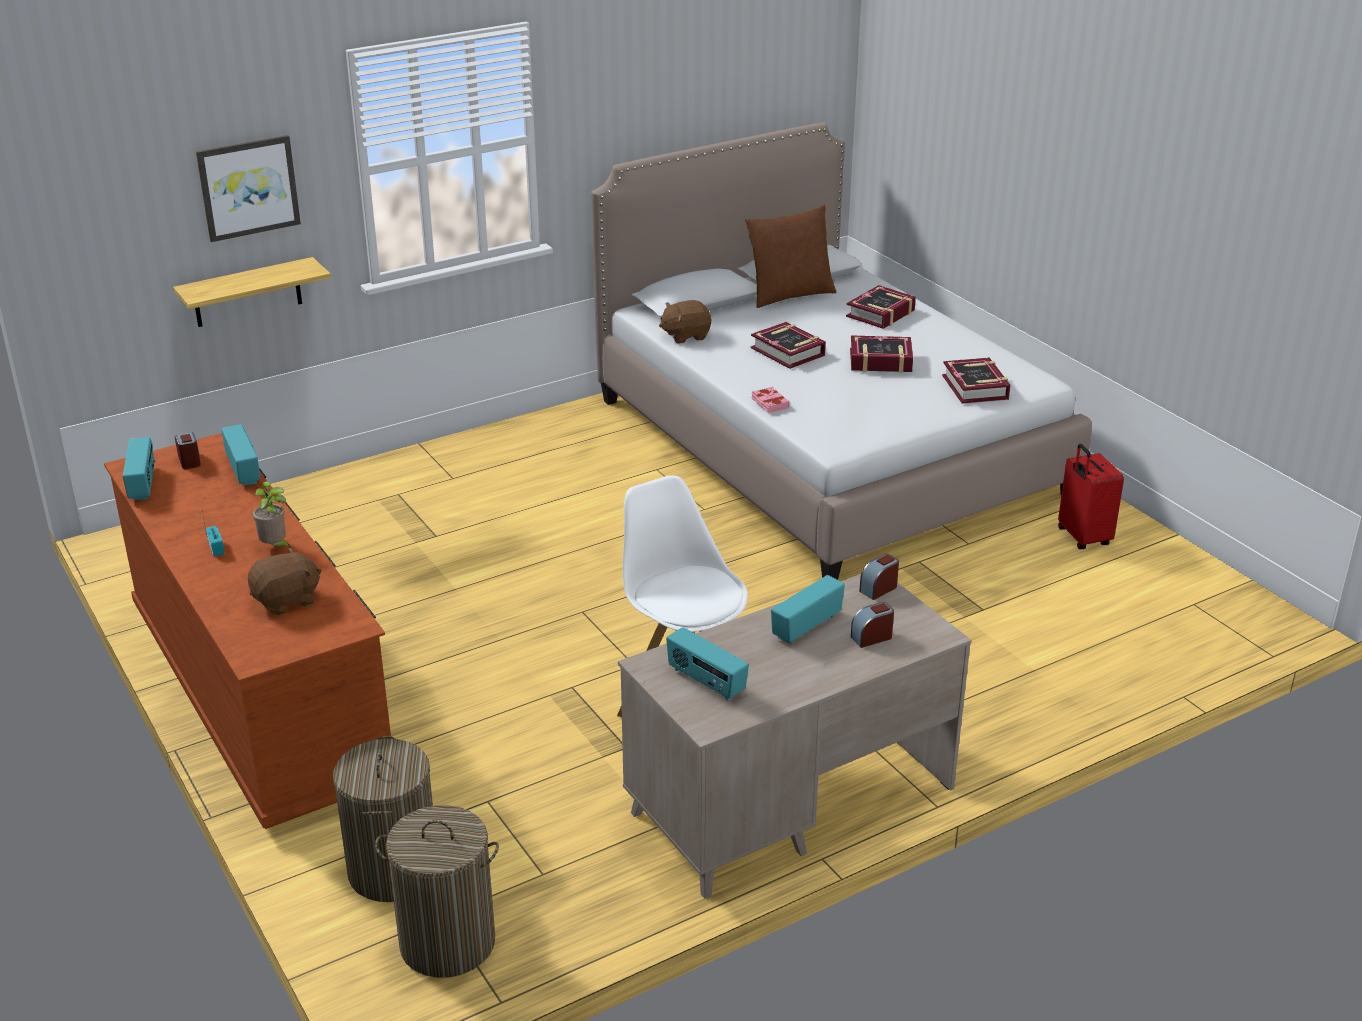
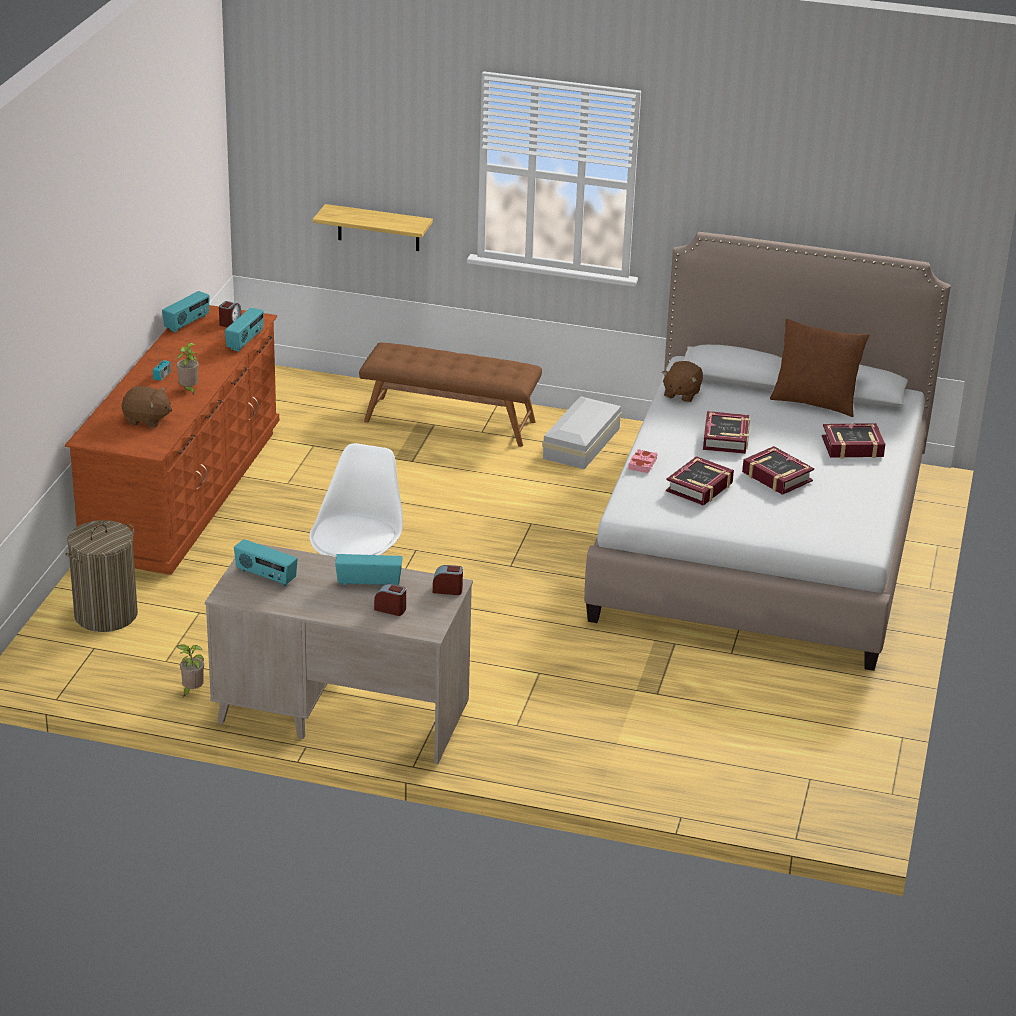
camera: 45 degrees right, 0 degrees up
(248, 187) = (391, 150): picture -> none
(407, 483) = (450, 421): none -> brown bench
(447, 943) = (76, 660): laundry basket -> none
(555, 443) = (583, 443): none -> white storage box
(623, 885) = (192, 691): none -> potted plant
(685, 335) = (681, 394): brown plush toy -> brown plush toy turned 90 degrees counterclockwise
(706, 682) = (265, 576): radio -> radio turned 60 degrees counterclockwise
(975, 387) = (805, 527): book -> book (699, 487)
(1082, 538) = (820, 697): red suitcase -> none

